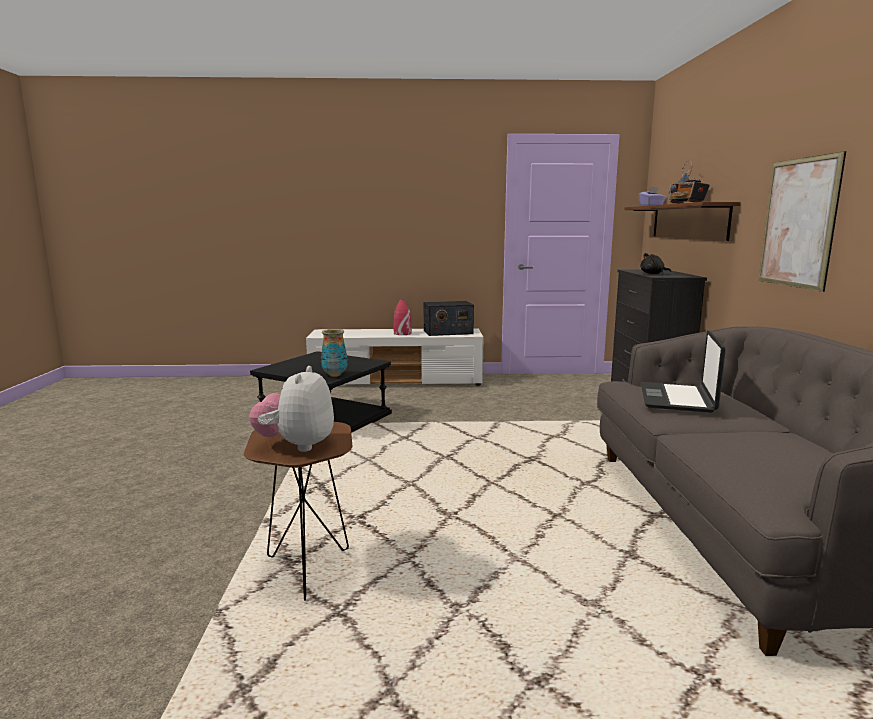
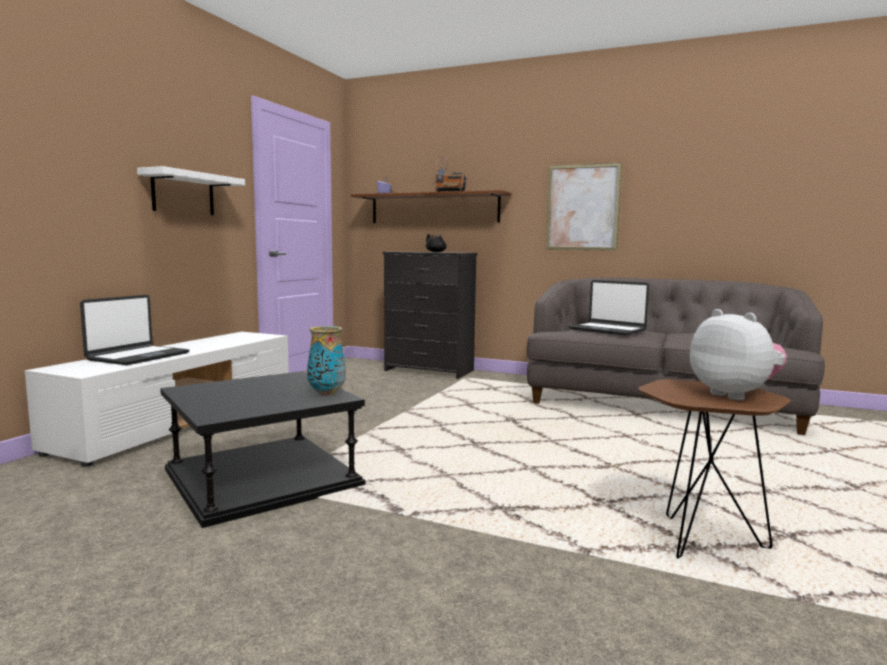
camera: 65 degrees left, 5 degrees down
(296, 445) = (734, 395): plush toy -> plush toy turned 150 degrees counterclockwise
(365, 332) = (138, 356): none -> laptop
(402, 333) = (192, 348): red vase -> none
(429, 223) = (183, 193): none -> white shelf
(447, 332) = (234, 338): radio -> none

